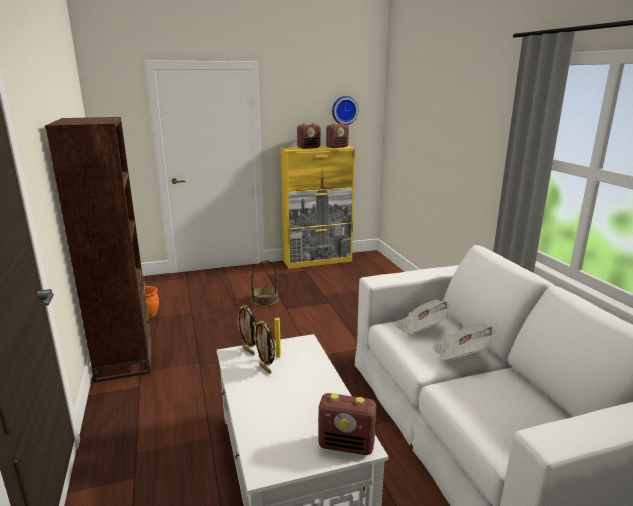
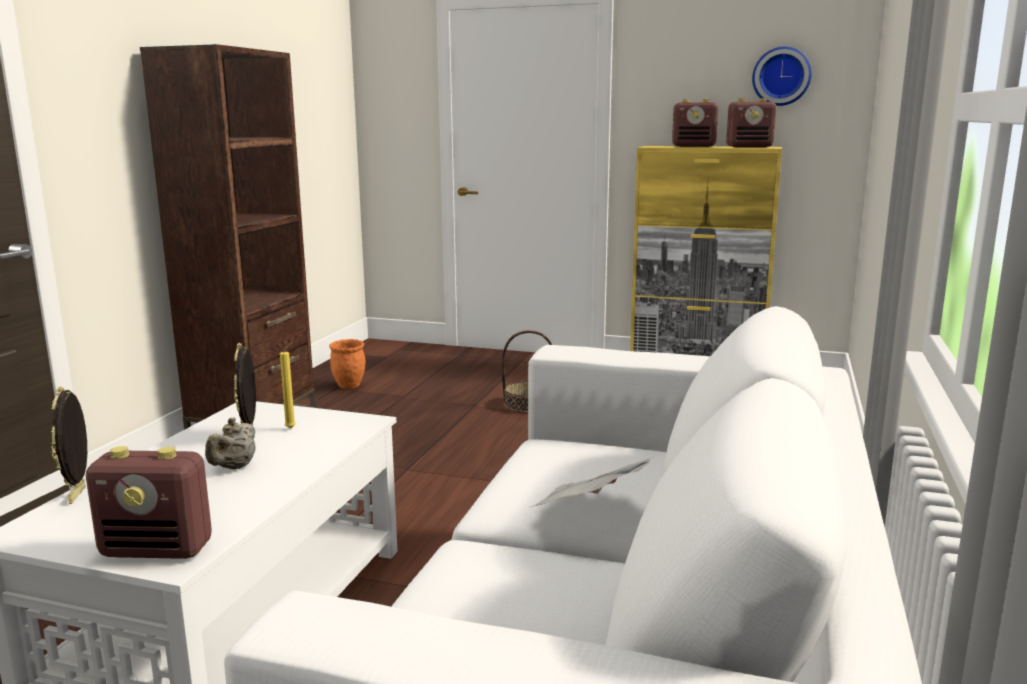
camera: 35 degrees right, 5 degrees down
(249, 351) = (272, 411): picture frame -> picture frame (79, 495)
(294, 389) = (234, 467): none -> beige teapot
(347, 445) = (158, 550): radio -> radio turned 45 degrees counterclockwise
(420, 328) = (592, 459): newspaper -> none

